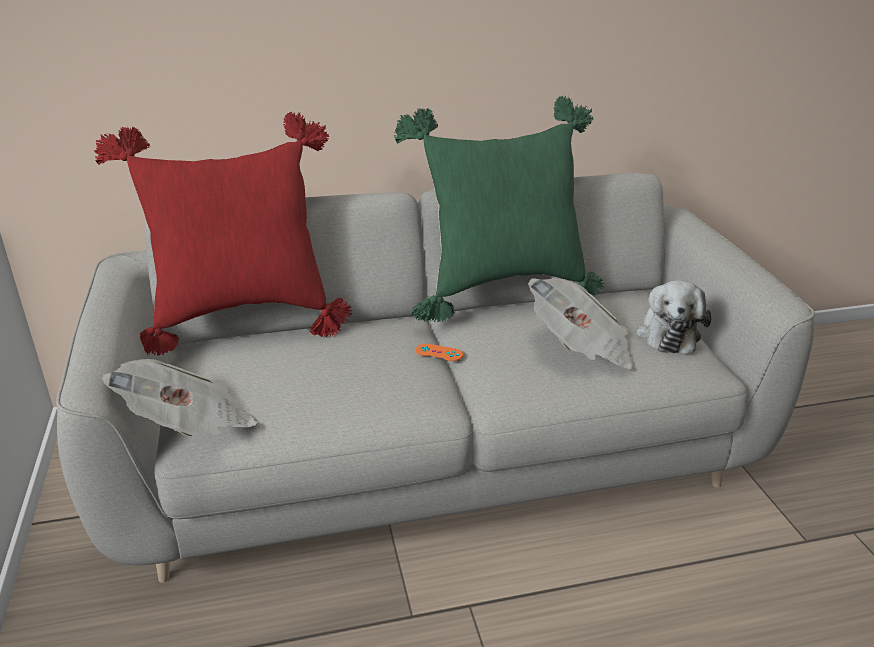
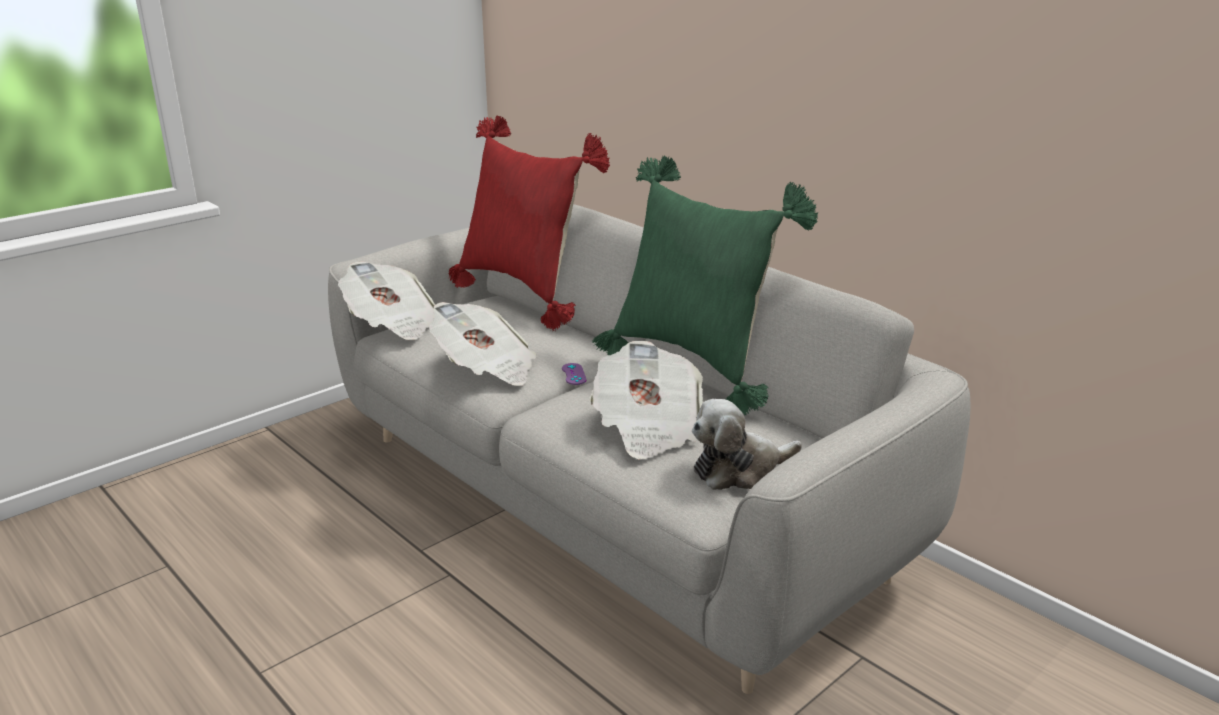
camera: 60 degrees right, 5 degrees down
(379, 395) = (486, 369): none -> newspaper
(439, 353) = (574, 374): orange game controller -> purple game controller

